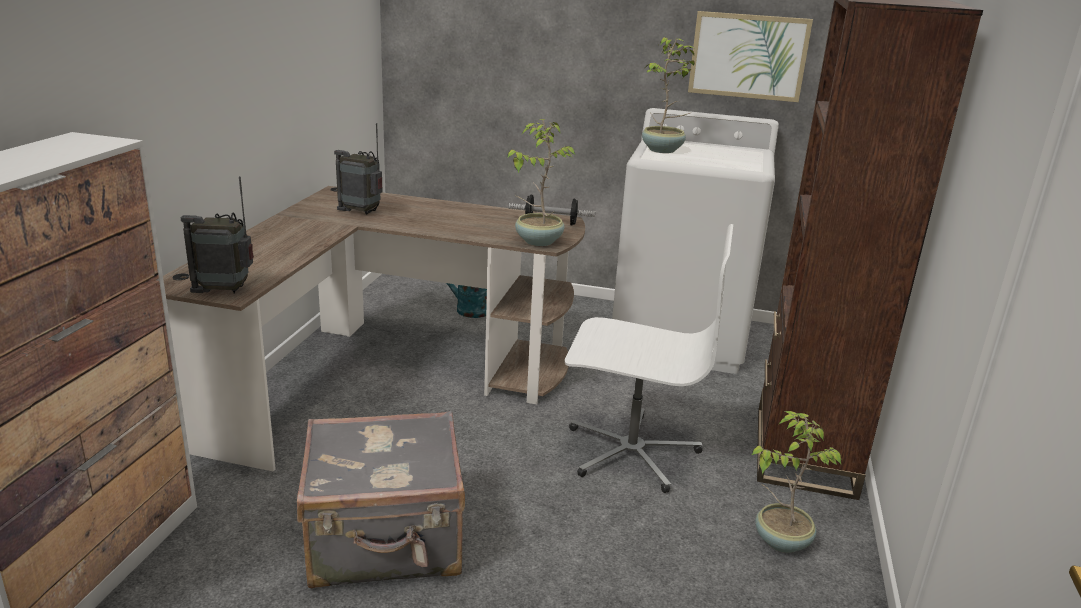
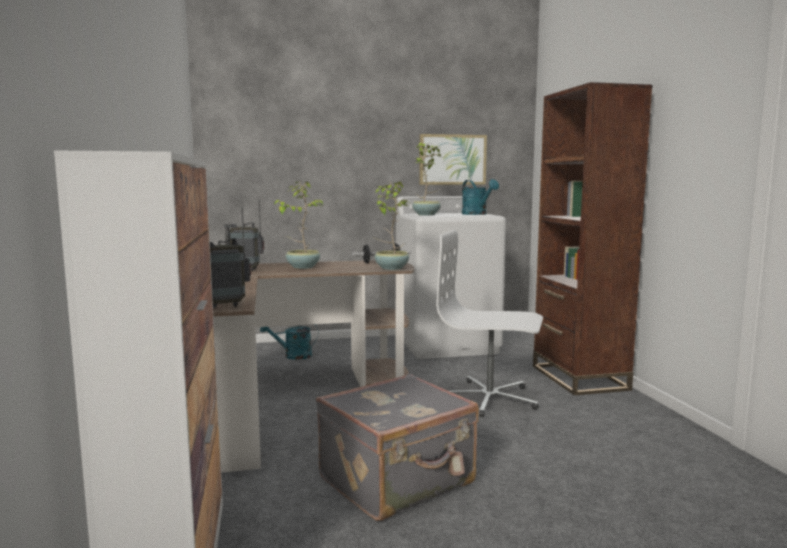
camera: 25 degrees left, 15 degrees down
(631, 451) = (490, 399): white office chair -> white office chair turned 150 degrees counterclockwise
(745, 159) = (477, 214): none -> turquoise watering can
(781, 540) = (620, 416): potted plant -> potted plant (302, 267)

